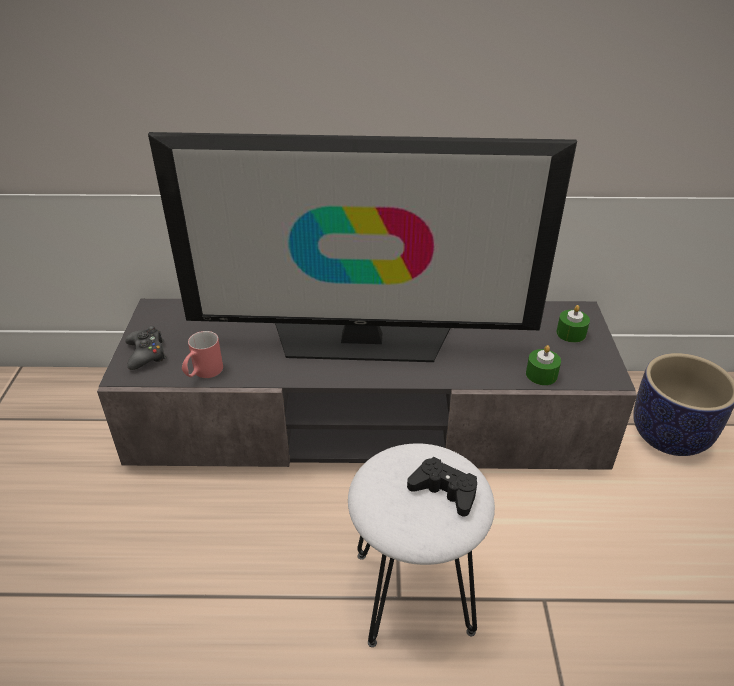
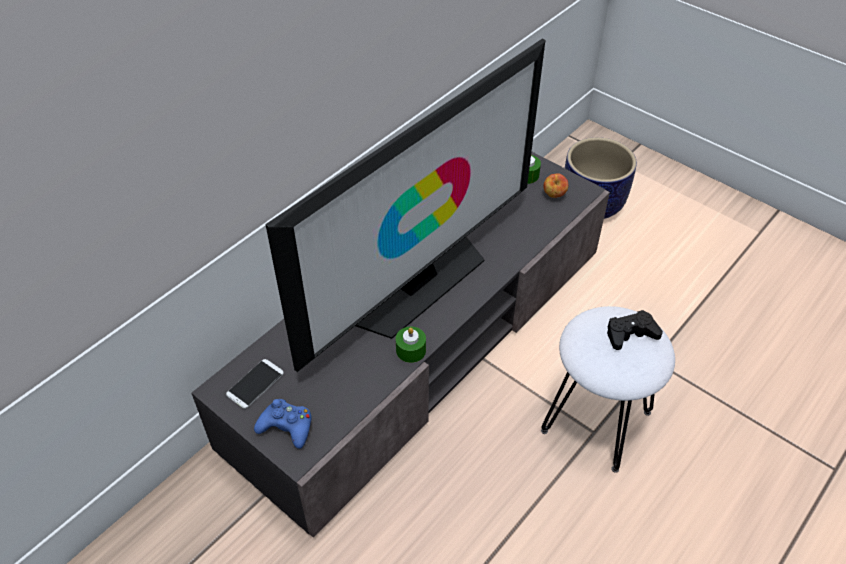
camera: 50 degrees left, 10 degrees up
(146, 354) = (287, 427): black game controller -> blue game controller
(173, 319) = (255, 384): none -> phone
(203, 373) = (356, 401): red mug -> none
(541, 374) = (551, 218): green candle -> green candle (411, 350)
(573, 361) = (554, 195): none -> apple

